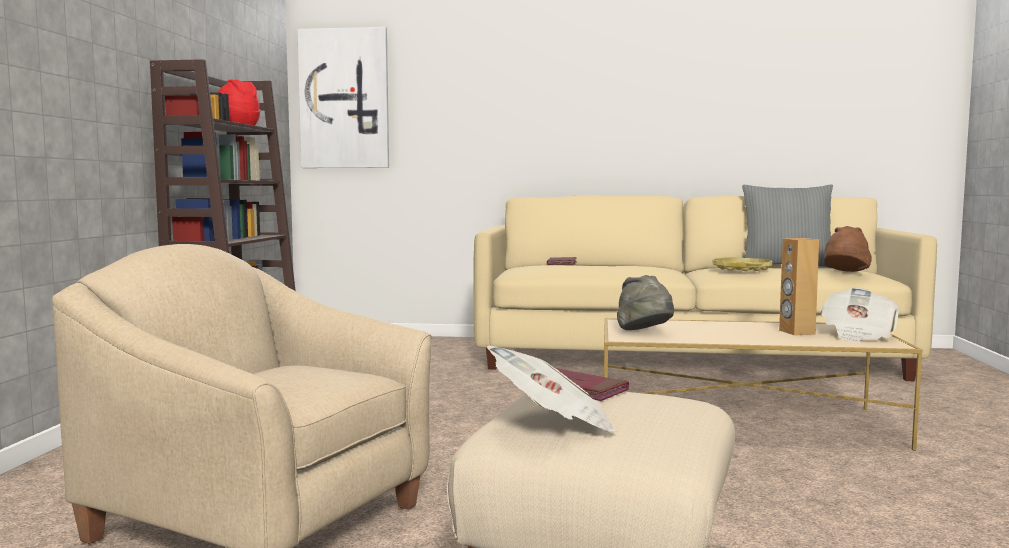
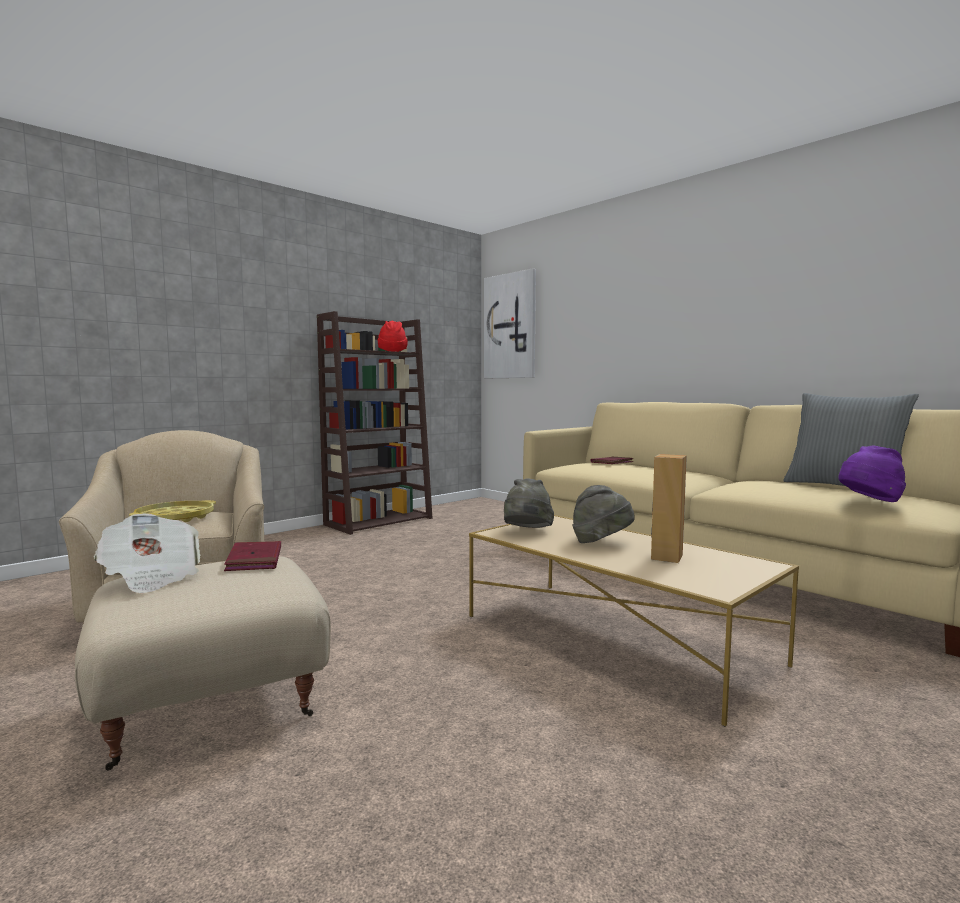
camera: 40 degrees right, 0 degrees up
(725, 331) = (601, 542): none -> grey hat
(741, 269) = (759, 484): yellow tray -> yellow tray (175, 518)
(845, 273) = (869, 502): brown hat -> purple hat
(858, 335) = (721, 574): newspaper -> none

